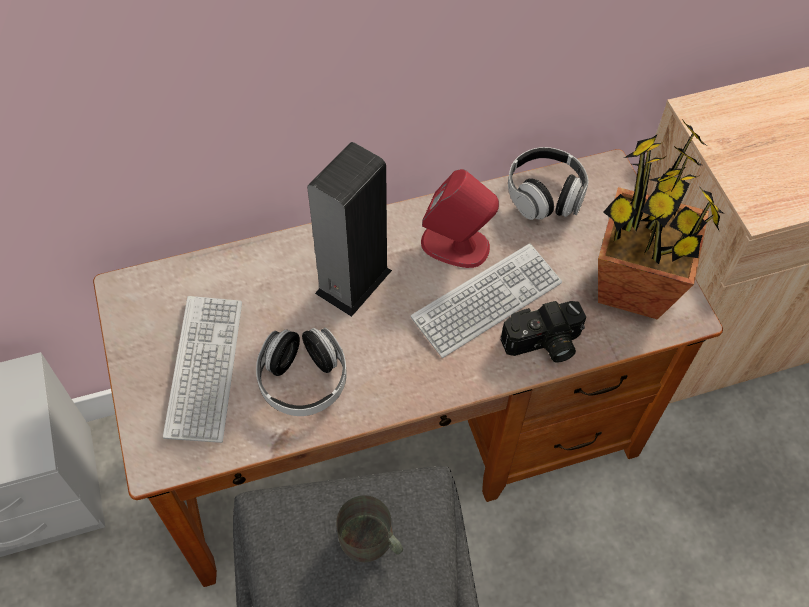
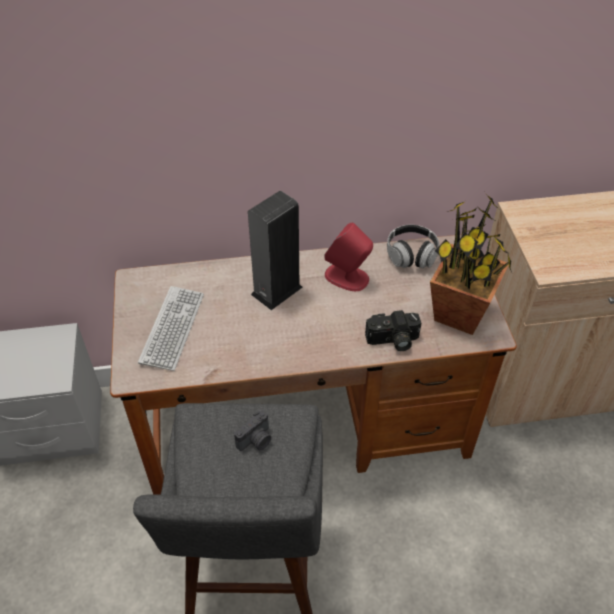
camera: 10 degrees right, 10 degrees down
(303, 381) = (232, 343): headphones -> none
(371, 543) = (256, 440): grey mug -> camera
(487, 301) = (360, 311): keyboard -> none

